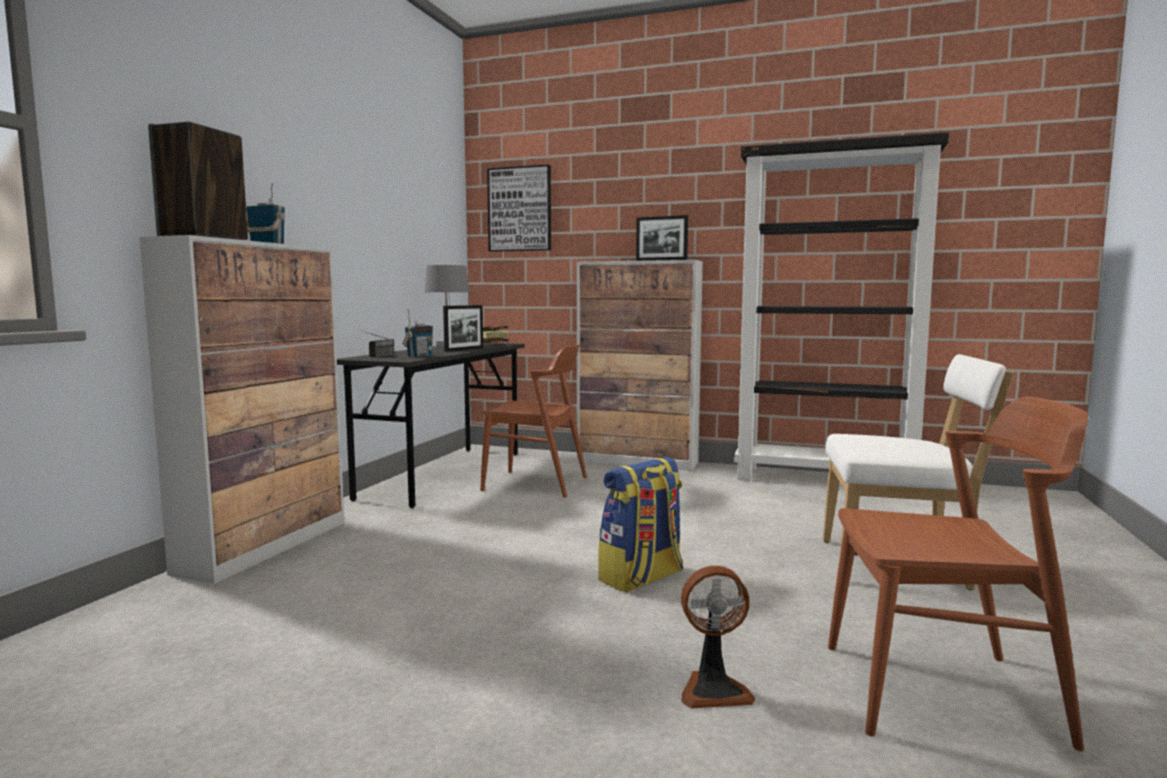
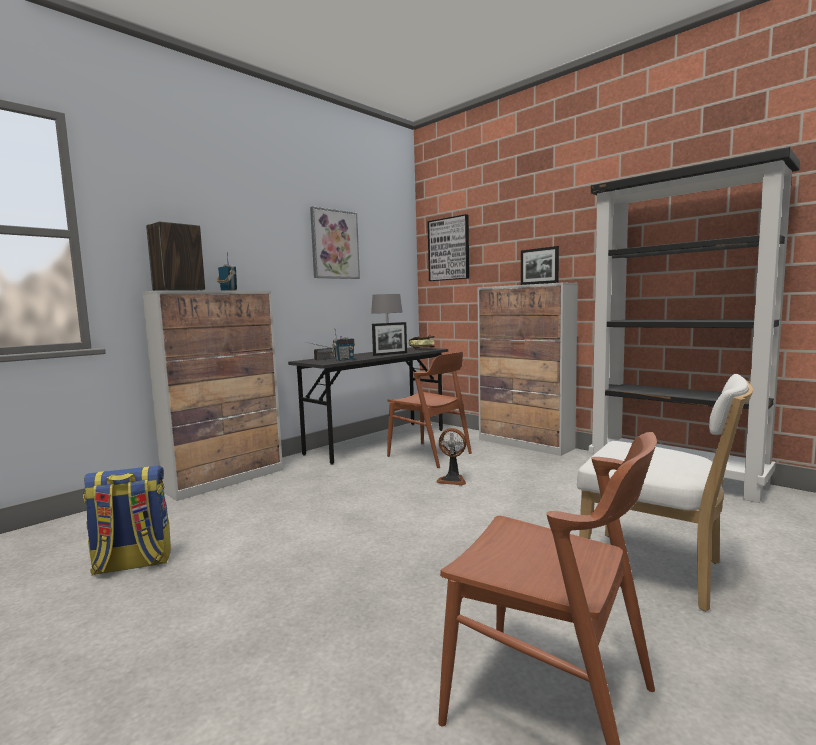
camera: 25 degrees right, 0 degrees up
(381, 188) = (334, 244): none -> picture
(642, 578) = (419, 542): backpack -> backpack (132, 563)
(713, 690) = (366, 646): fan -> fan (452, 480)

